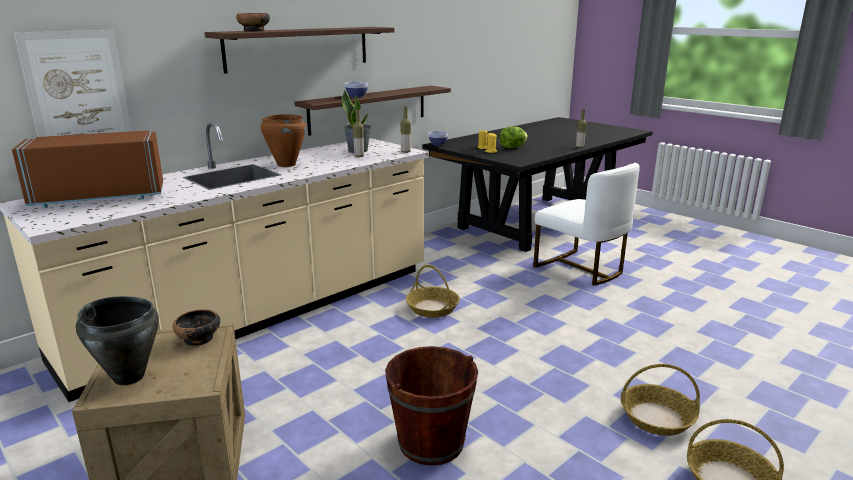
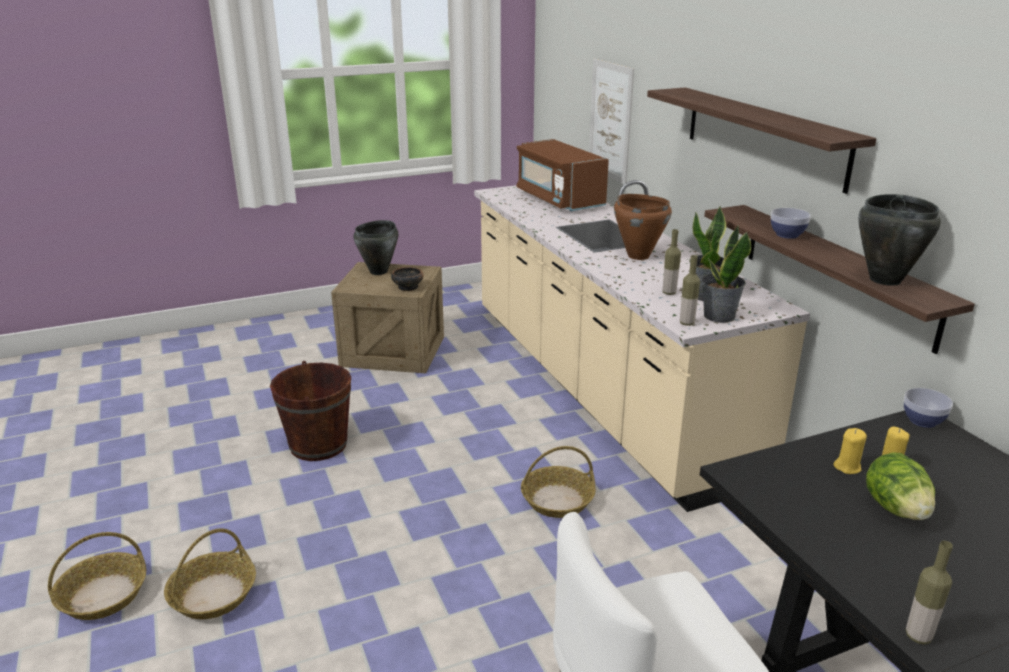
camera: 110 degrees right, 5 degrees up
(100, 196) = (559, 199): brown microwave -> brown microwave turned 150 degrees clockwise
(254, 31) = (690, 96): bowl -> none
(389, 148) = (718, 316): none -> potted plant
(415, 89) = (884, 280): none -> black cooking pot

